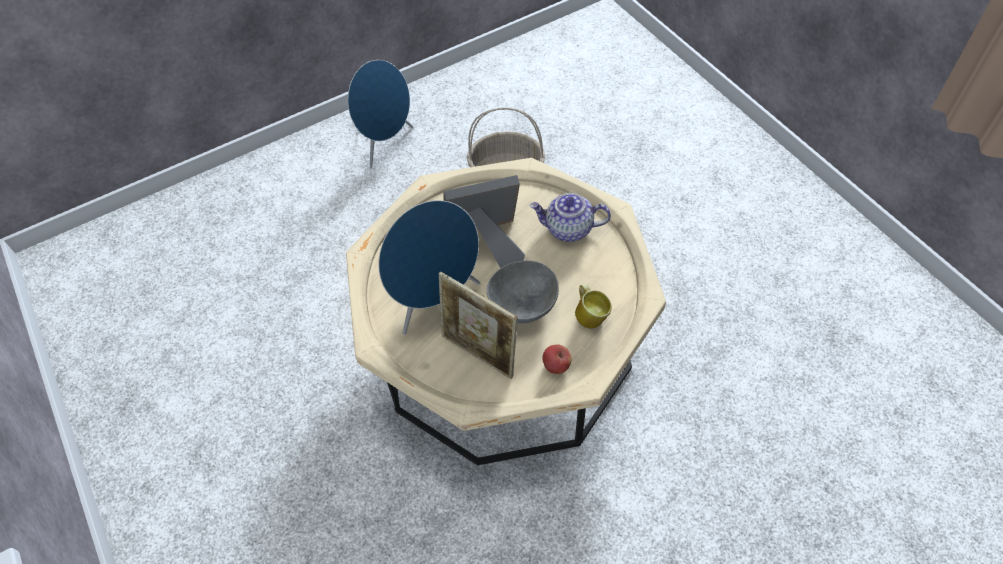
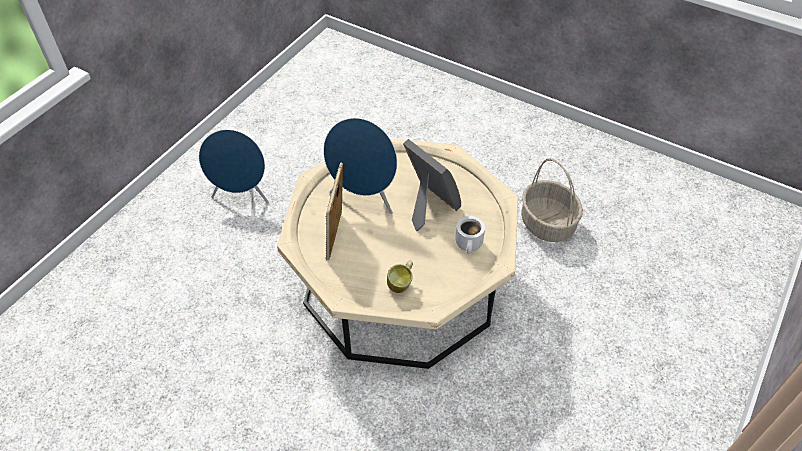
camera: 60 degrees right, 5 degrees down
(386, 144) = (527, 142): blue speaker -> blue speaker (242, 195)
(525, 306) = (387, 245): grey bowl -> none
(556, 366) = (349, 280): apple -> none
(568, 229) = (470, 245): teapot -> white mug

